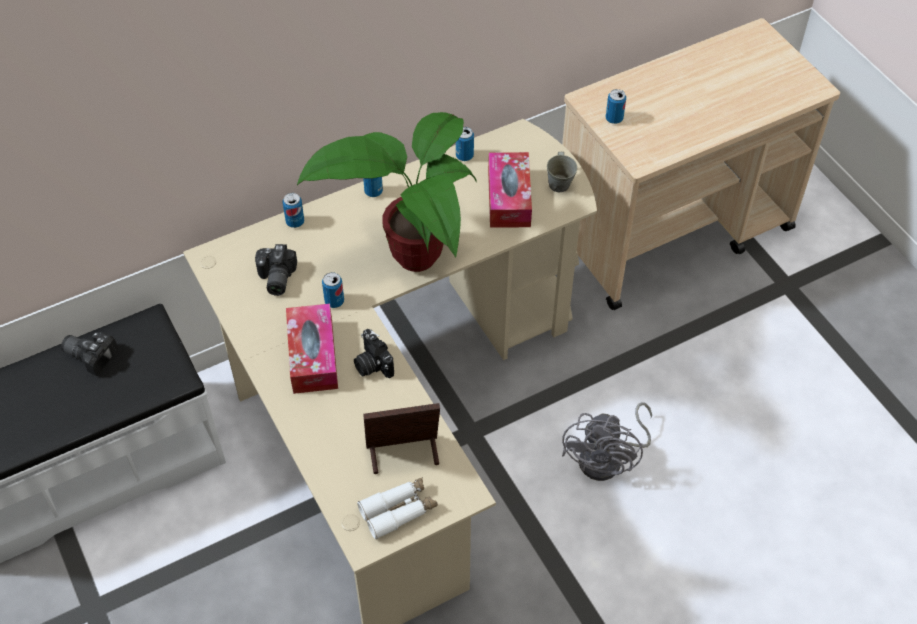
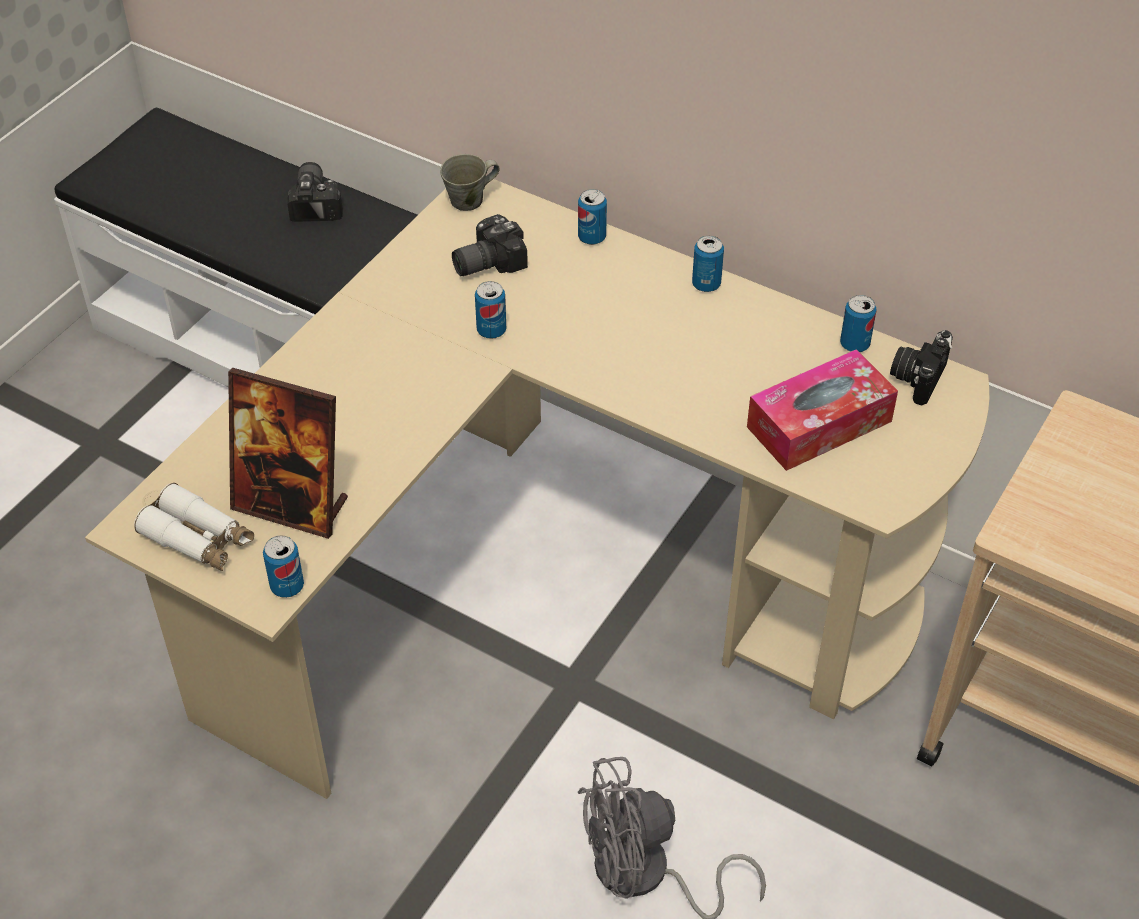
camera: 60 degrees right, 5 degrees down
(313, 356) = (389, 350): tissue box -> none
(372, 364) = (415, 411): camera -> camera (917, 377)
(403, 454) = (291, 505): picture frame -> picture frame turned 150 degrees clockwise
(408, 259) = (619, 369): potted plant -> none
(559, 183) = (900, 468): grey mug -> grey mug (469, 200)
(614, 119) = (1074, 466): can -> can (287, 586)

